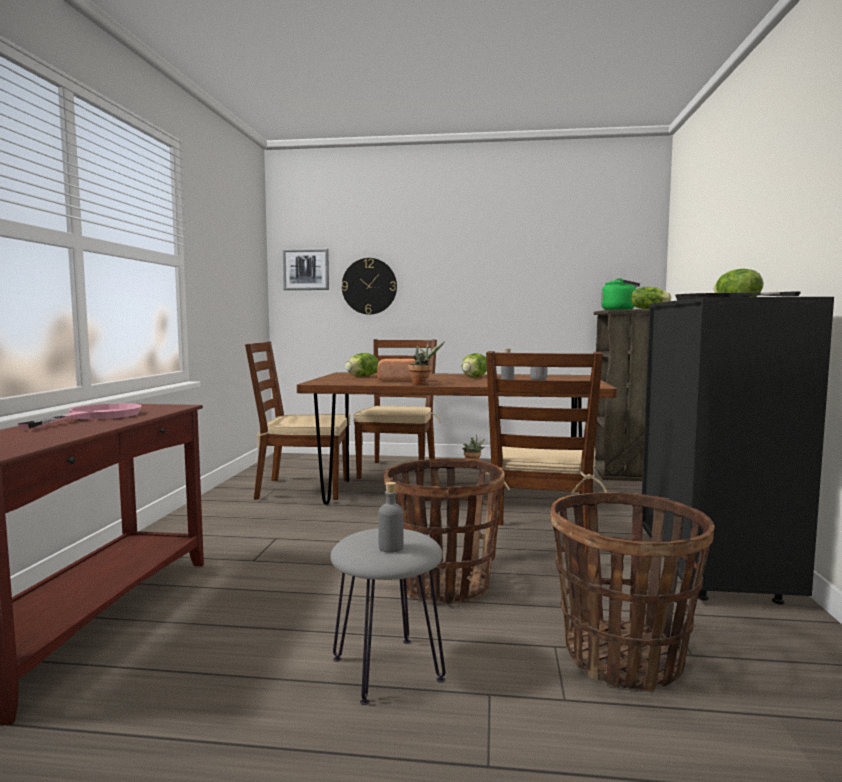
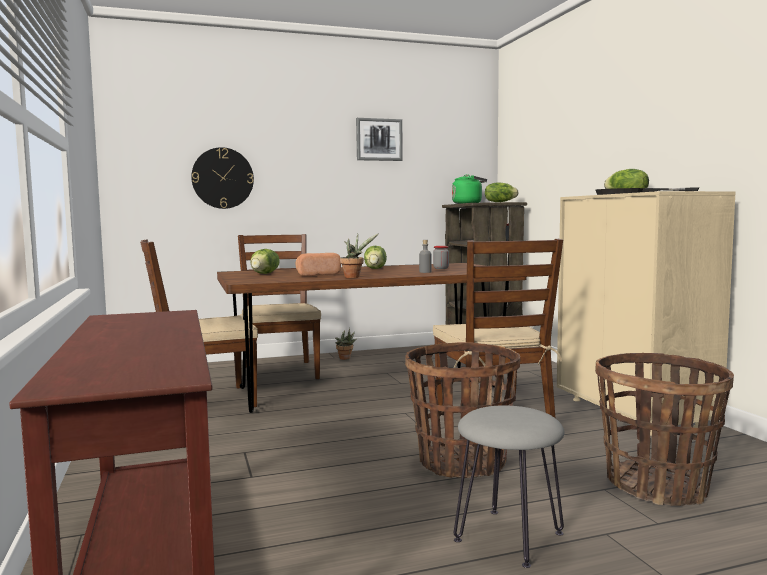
camera: 25 degrees left, 0 degrees up
(96, 416) = (123, 329): pink frying pan -> none
(306, 269) = (147, 158): picture -> picture (379, 139)
(391, 548) = (528, 420): grey bottle -> none
(713, 569) = (633, 413): black cabinet -> beige cabinet

